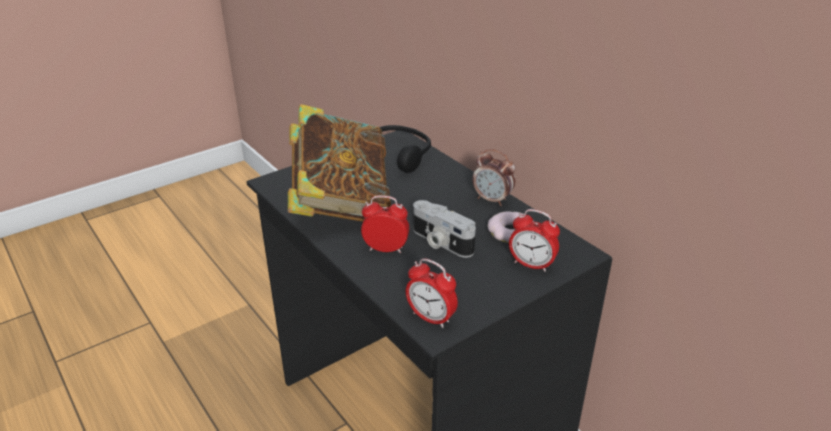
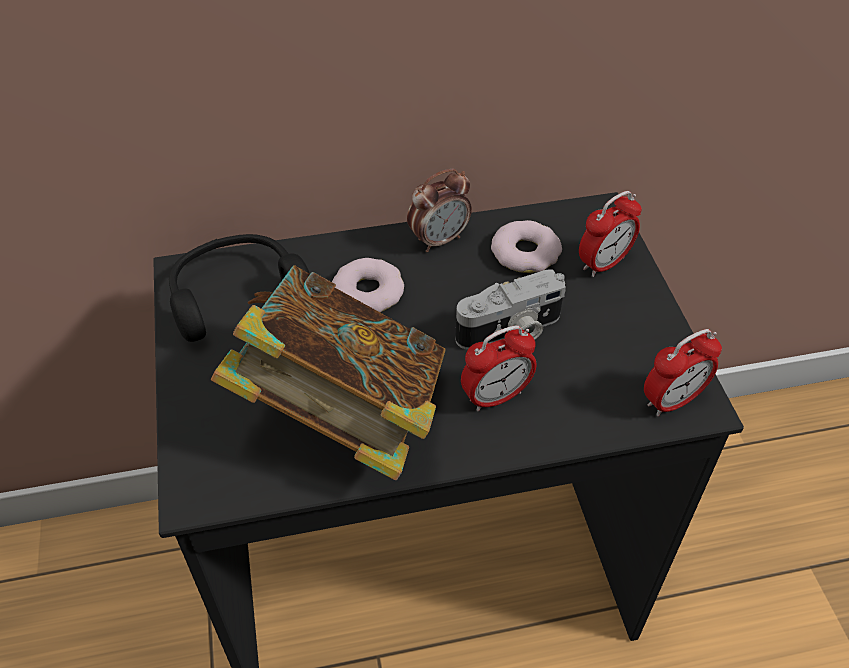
camera: 65 degrees left, 15 degrees up
(385, 249) = (496, 396): alarm clock -> alarm clock turned 150 degrees counterclockwise
(430, 189) = (368, 292): none -> donut

